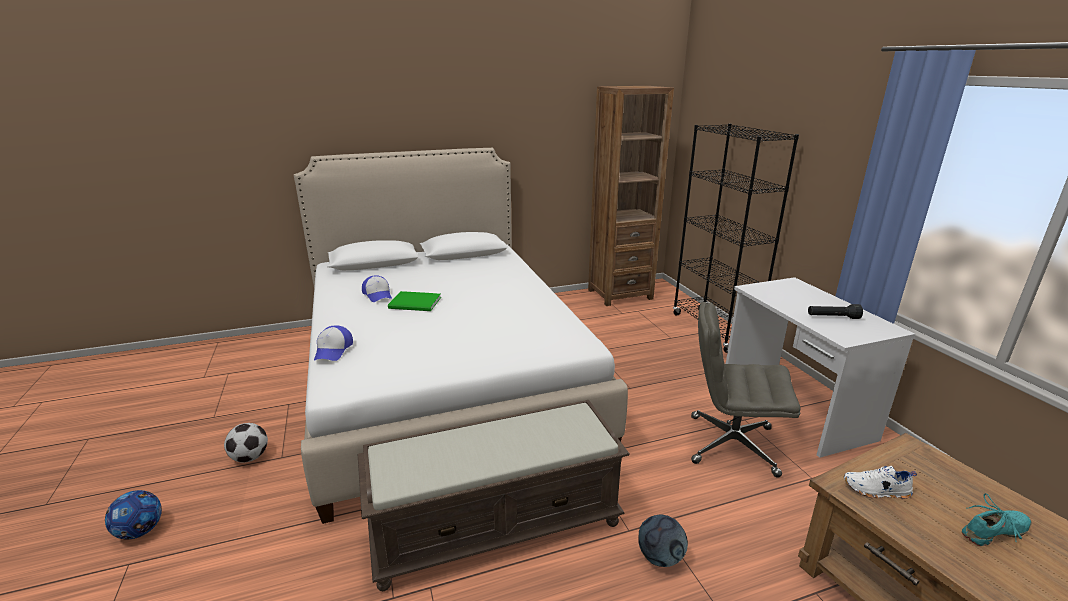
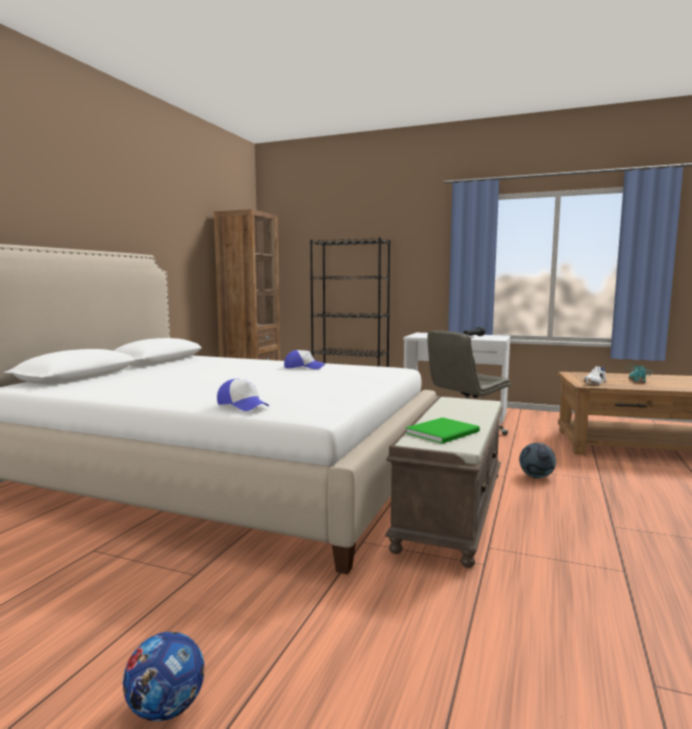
camera: 50 degrees left, 15 degrees down
(250, 457) = (156, 594): football -> none
(378, 294) = (161, 384): cap -> cap (303, 367)
(416, 303) = (219, 379): green book -> green book (445, 432)

